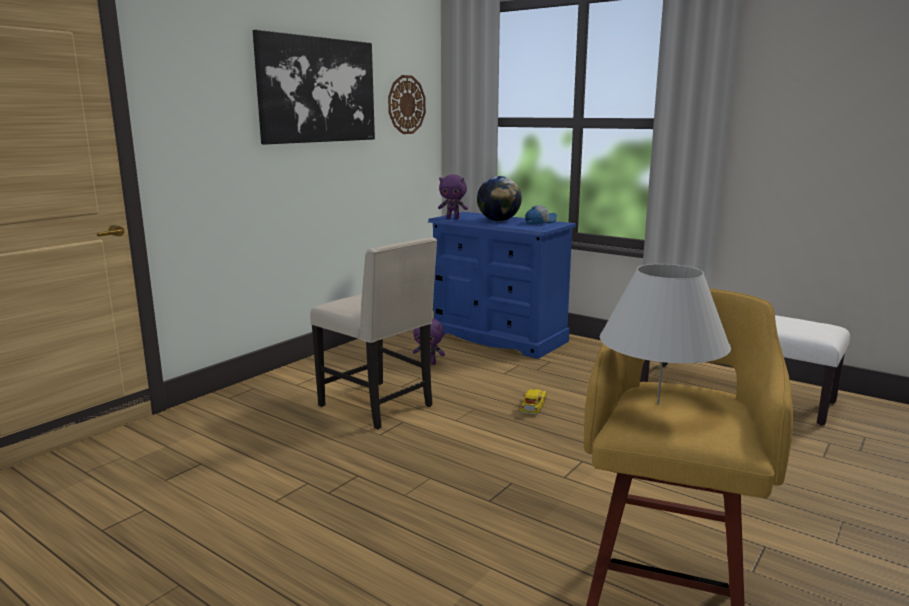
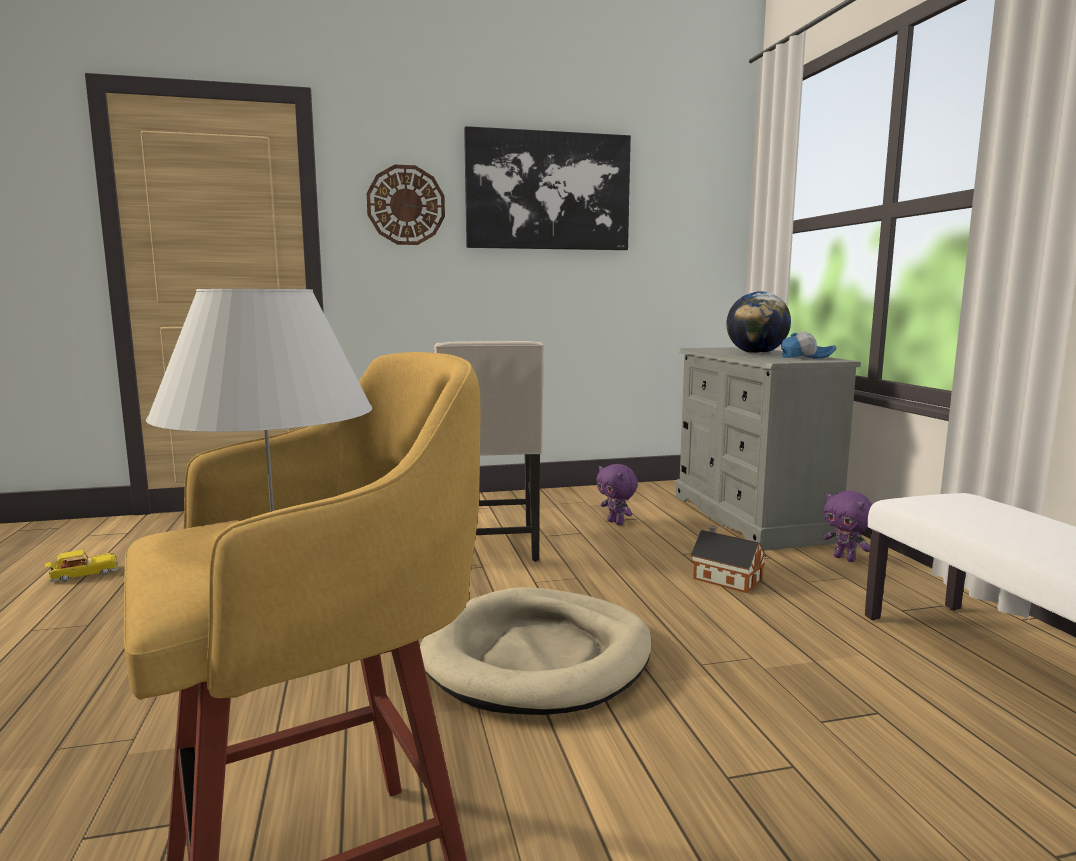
camera: 40 degrees right, 5 degrees down
(406, 105) = (688, 210): wall clock -> wall clock (406, 205)
(453, 218) = (709, 349): purple plush toy -> purple plush toy (845, 559)
(498, 337) = (750, 517): blue dresser -> grey dresser
(533, 407) = (648, 597): toy car -> toy car (83, 575)
(542, 463) = (539, 657): none -> beige dog bed
(550, 382) = (725, 579): none -> toy house

